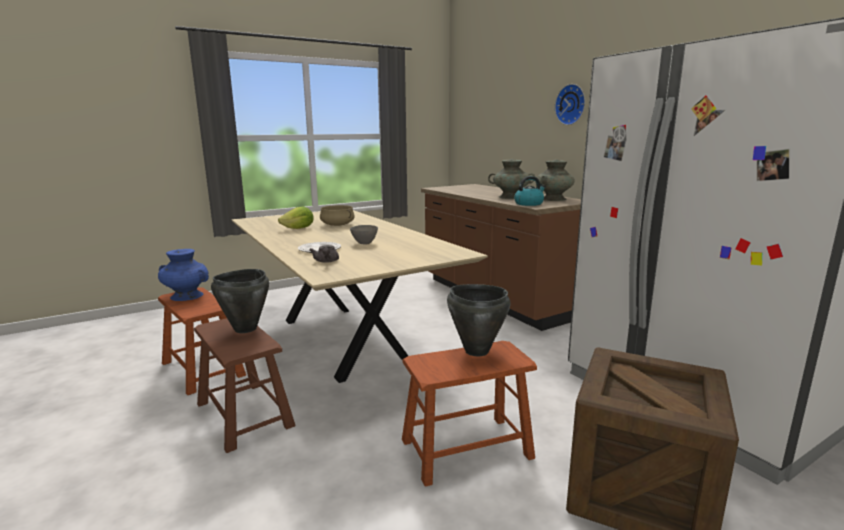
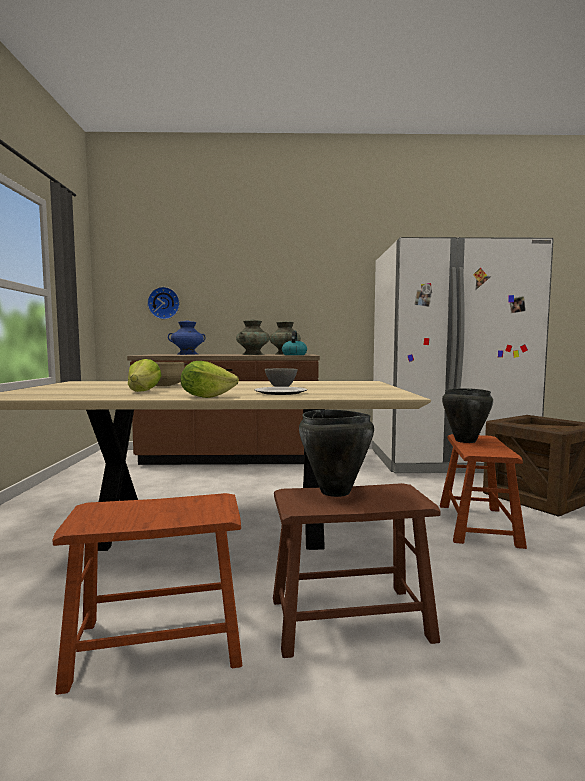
camera: 60 degrees left, 10 degrees down
(186, 296) = (115, 513): blue vase -> blue vase (187, 354)
(276, 242) = (206, 397): none -> lettuce
(326, 261) = (342, 394): grey teapot -> none
(571, 104) = (275, 278): wall clock -> wall clock (164, 303)

